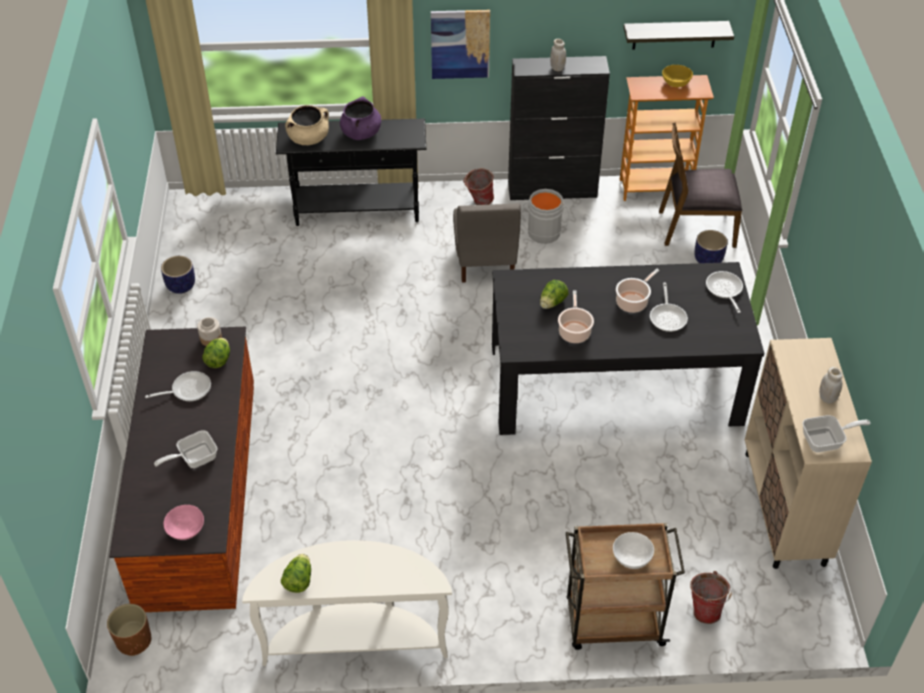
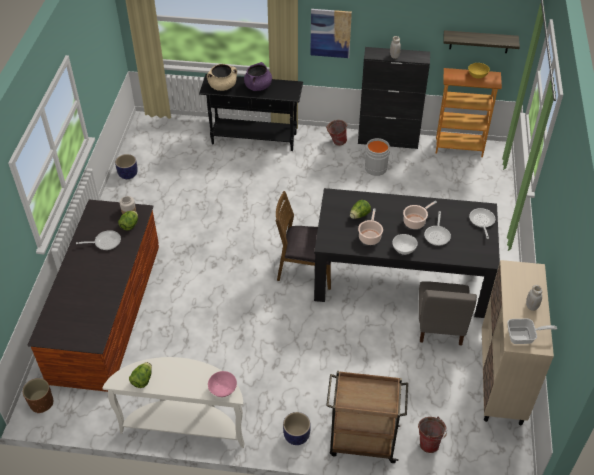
camera: 10 degrees right, 0 degrees up
(186, 529) = (80, 334): pink bowl -> pink bowl (223, 389)
(193, 458) = (97, 288): frying pan -> none
(485, 261) = (331, 182): grey chair -> grey chair (440, 325)
(631, 557) = (372, 398): white bowl -> white bowl (403, 249)
(696, 228) = (481, 177): brown chair -> brown chair (306, 269)
(708, 260) = (485, 200): planter -> planter (297, 436)

